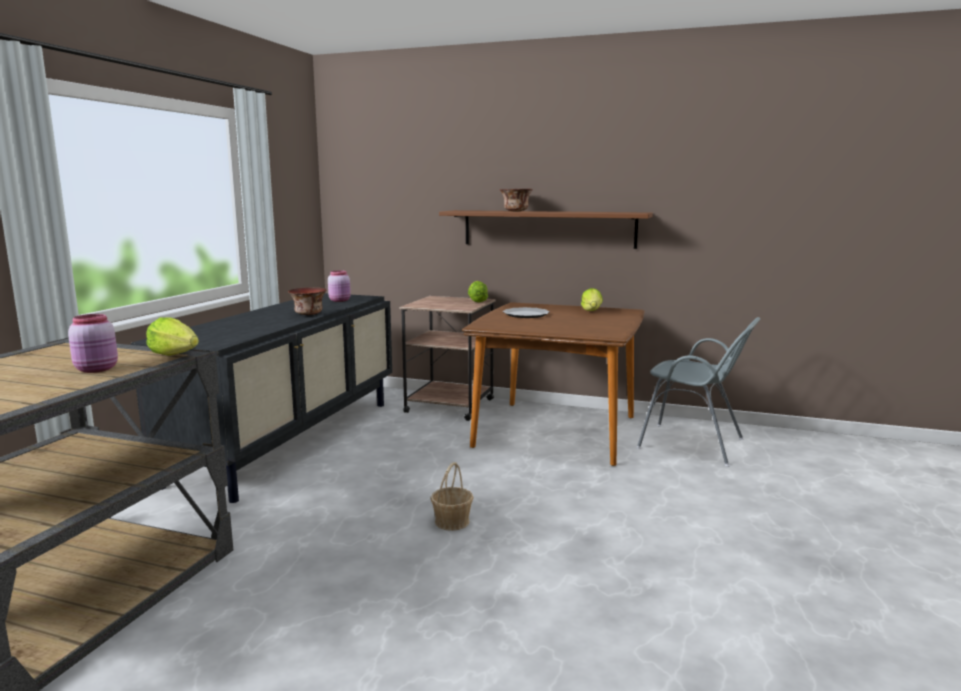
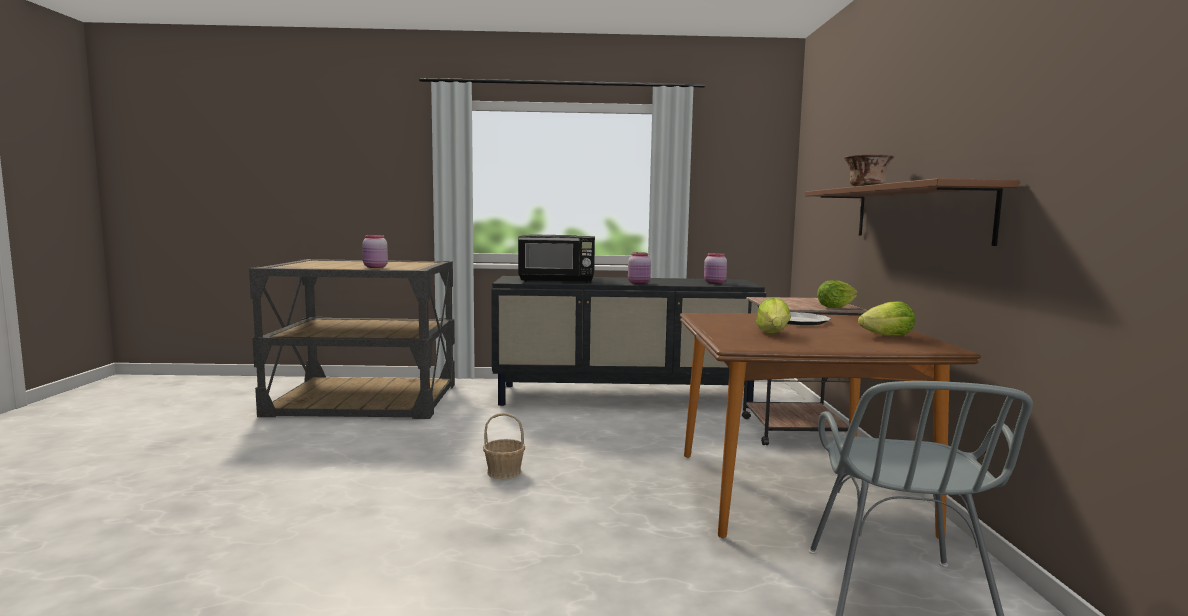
camera: 70 degrees right, 5 degrees down
(174, 354) = (412, 268): lettuce -> lettuce (773, 333)
(239, 330) = (558, 280): none -> black microwave
(309, 314) = (639, 283): bowl -> pink jar

